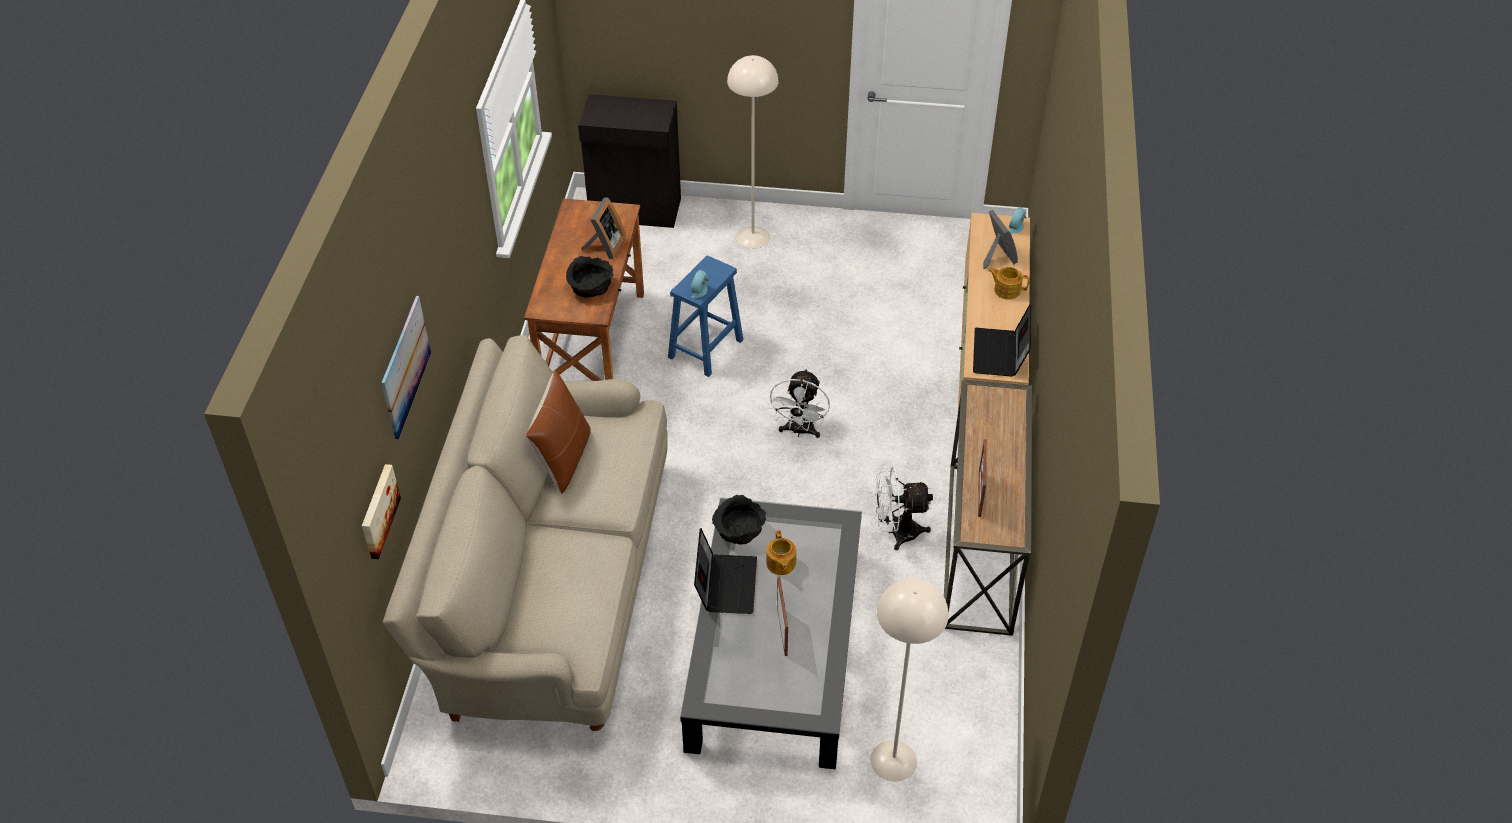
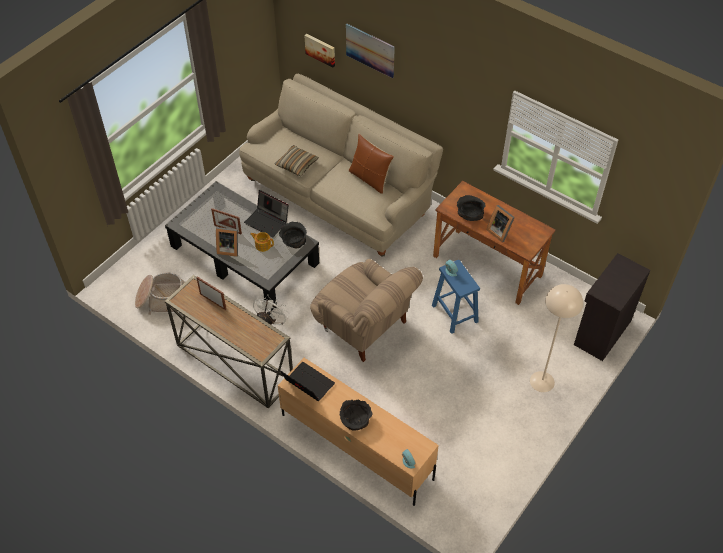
camera: 120 degrees right, 5 degrees up
(591, 571) = (297, 164): none -> pillow
(799, 431) = (365, 326): white fan -> beige armchair
(894, 760) = (157, 267): beige floor lamp -> none
(950, 709) = (162, 299): none -> basket
(997, 257) = (387, 433): picture frame -> picture frame (228, 249)
(1006, 290) = (355, 420): teapot -> black bowl

